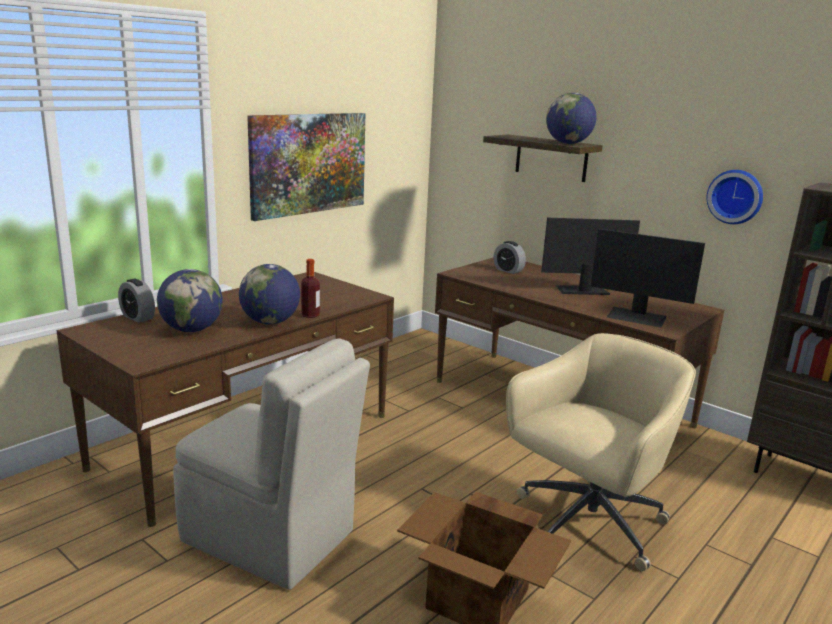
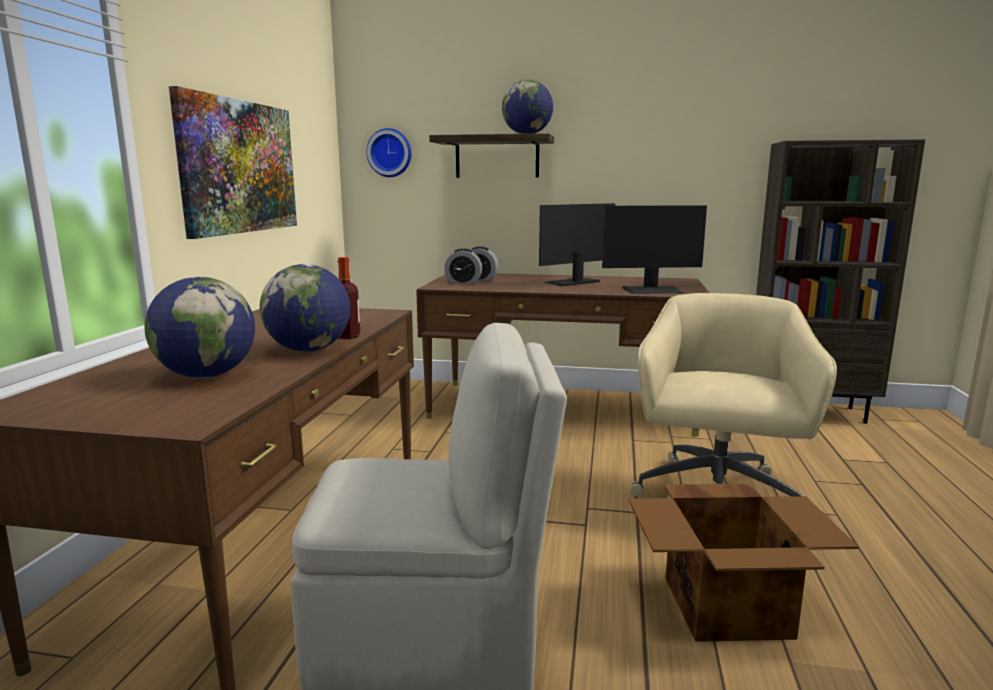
camera: 30 degrees left, 5 degrees down
(137, 317) = (86, 379): alarm clock -> alarm clock (463, 282)
(735, 196) = (694, 169): wall clock -> wall clock (390, 153)

